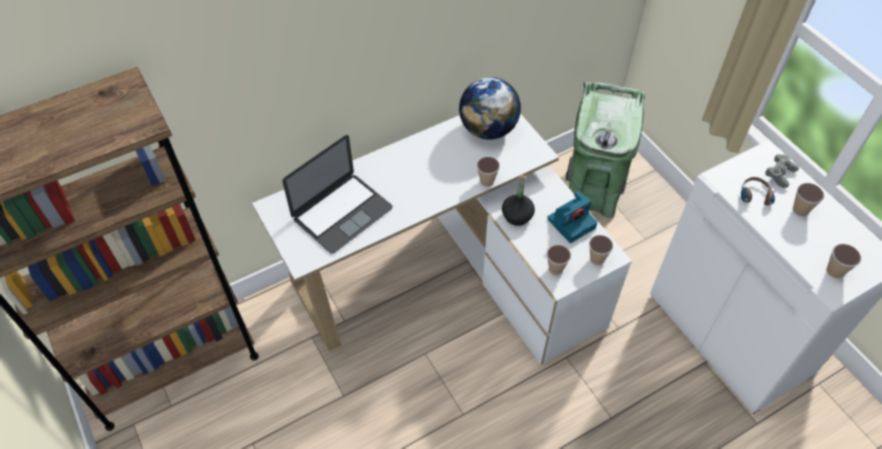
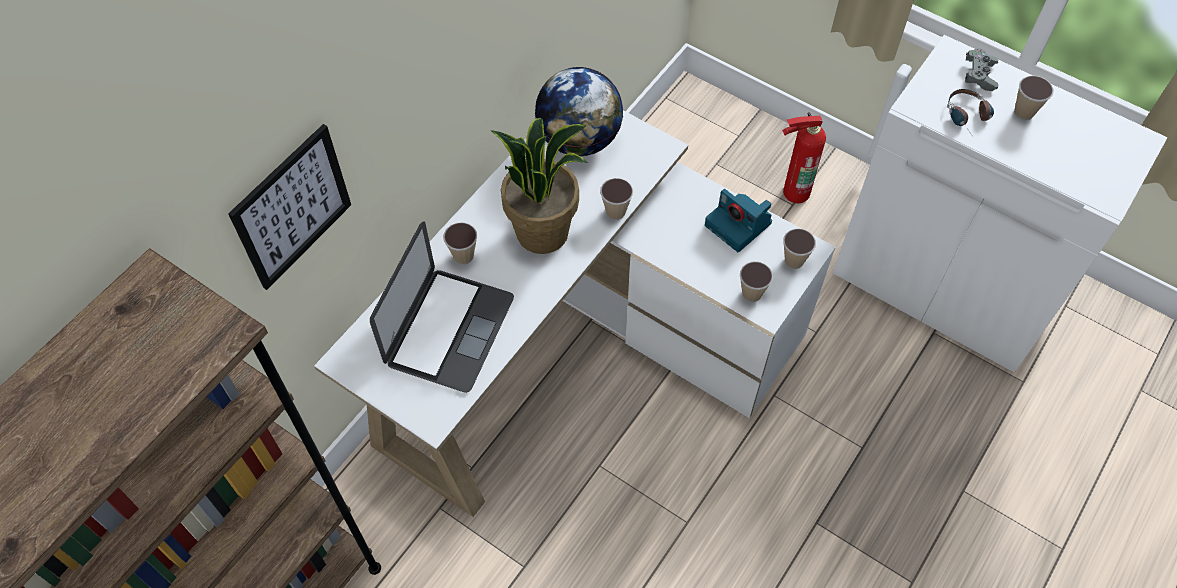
camera: 25 degrees left, 5 degrees up
(253, 87) = (292, 207): none -> picture
(433, 176) = (543, 231): none -> potted plant
(517, 216) = (668, 243): black bottle -> none
(572, 222) = (739, 225): camera -> camera turned 105 degrees clockwise
(592, 196) = (702, 172): green trash can -> none
(650, 230) = (793, 191): none -> fire extinguisher
(834, 271) = (1097, 175): cup -> cup (463, 256)

